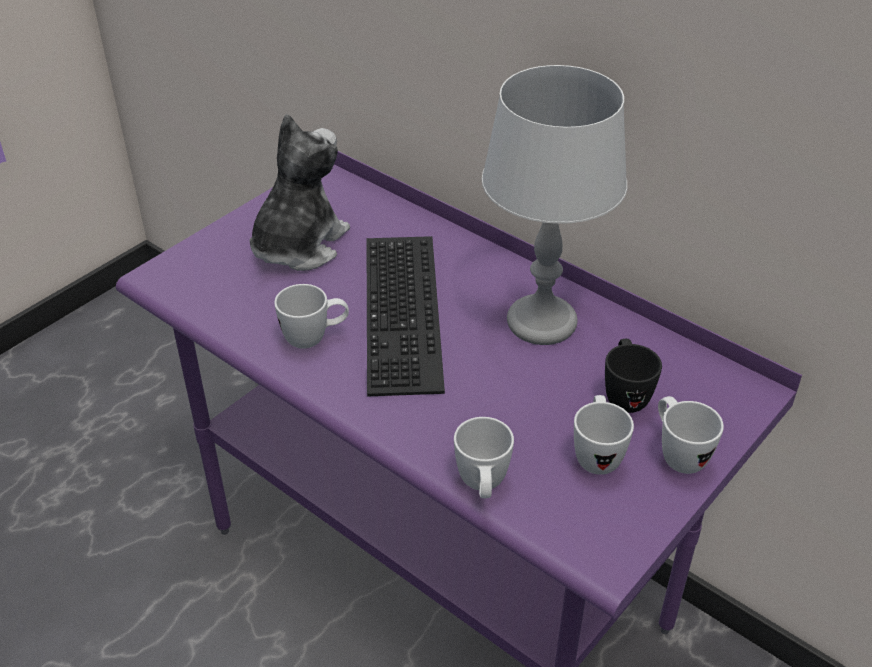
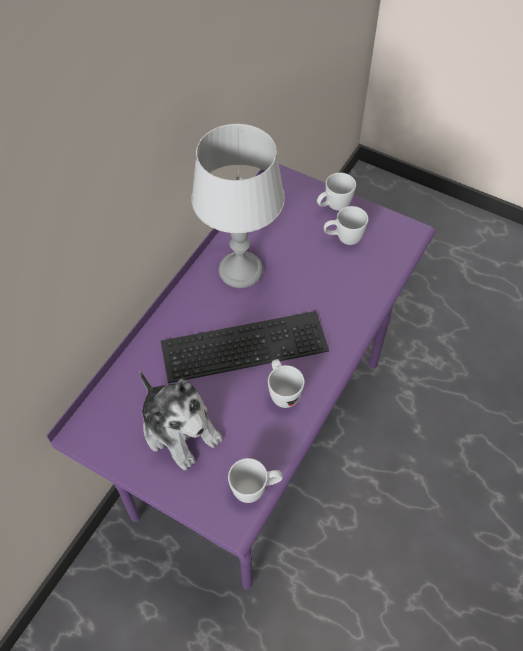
camera: 100 degrees left, 15 degrees up
(298, 245) = (180, 428): plush toy -> plush toy turned 150 degrees counterclockwise
(482, 487) = (381, 285): white mug -> white mug (255, 489)
(625, 394) = (295, 229): black mug -> none

